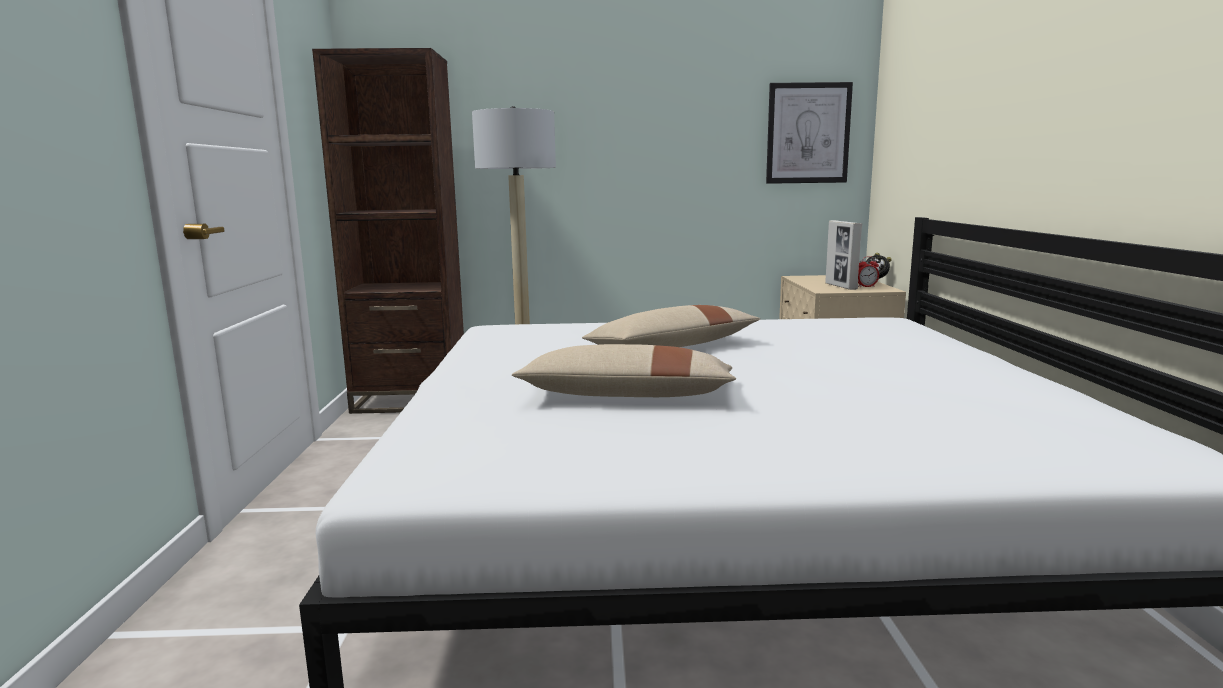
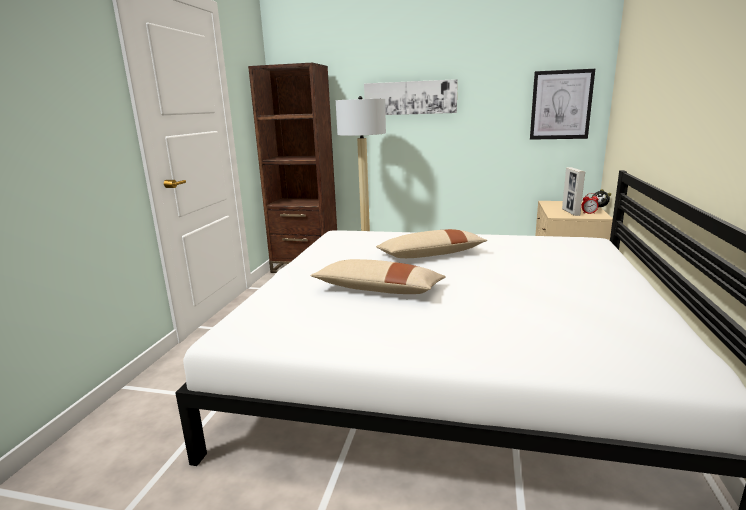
camera: 15 degrees right, 5 degrees up
(584, 117) = (410, 98): none -> picture

